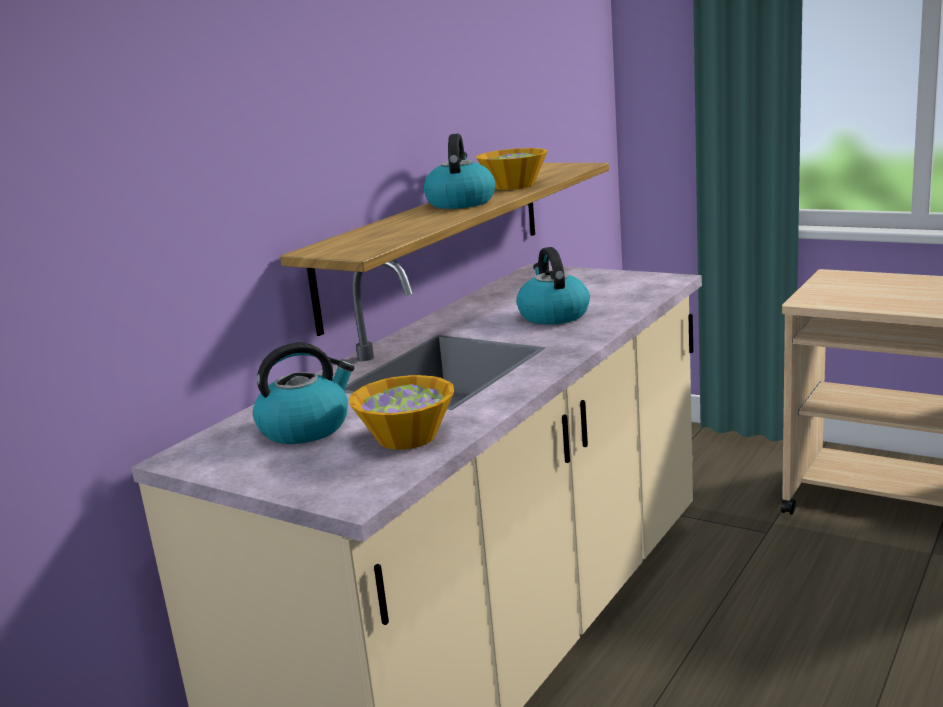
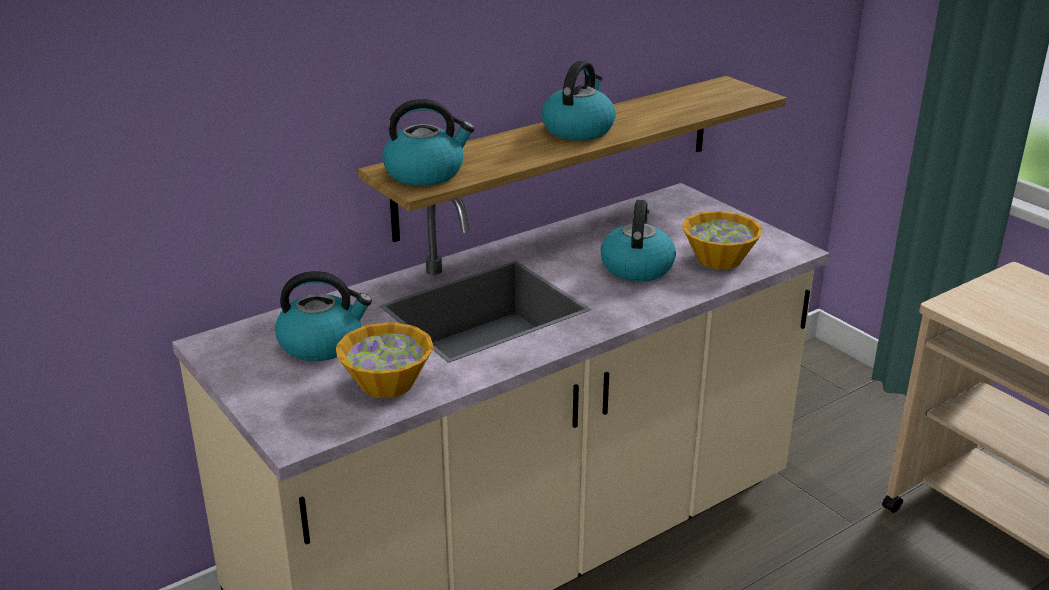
camera: 20 degrees right, 10 degrees up
(354, 245) = (425, 173): none -> kettle
(514, 185) = (654, 114): bowl -> bowl (719, 259)

